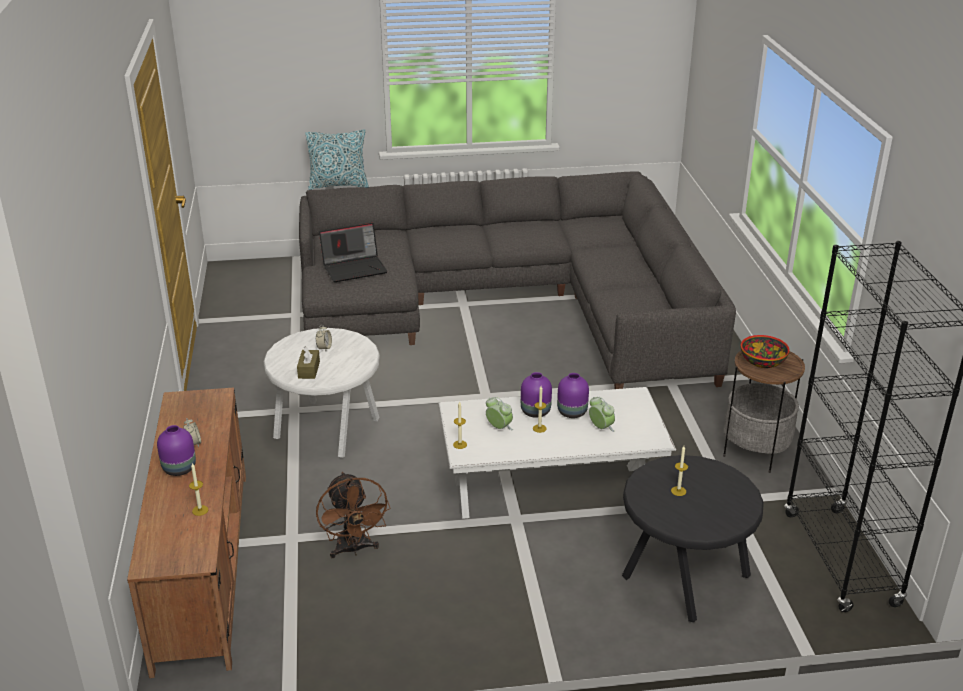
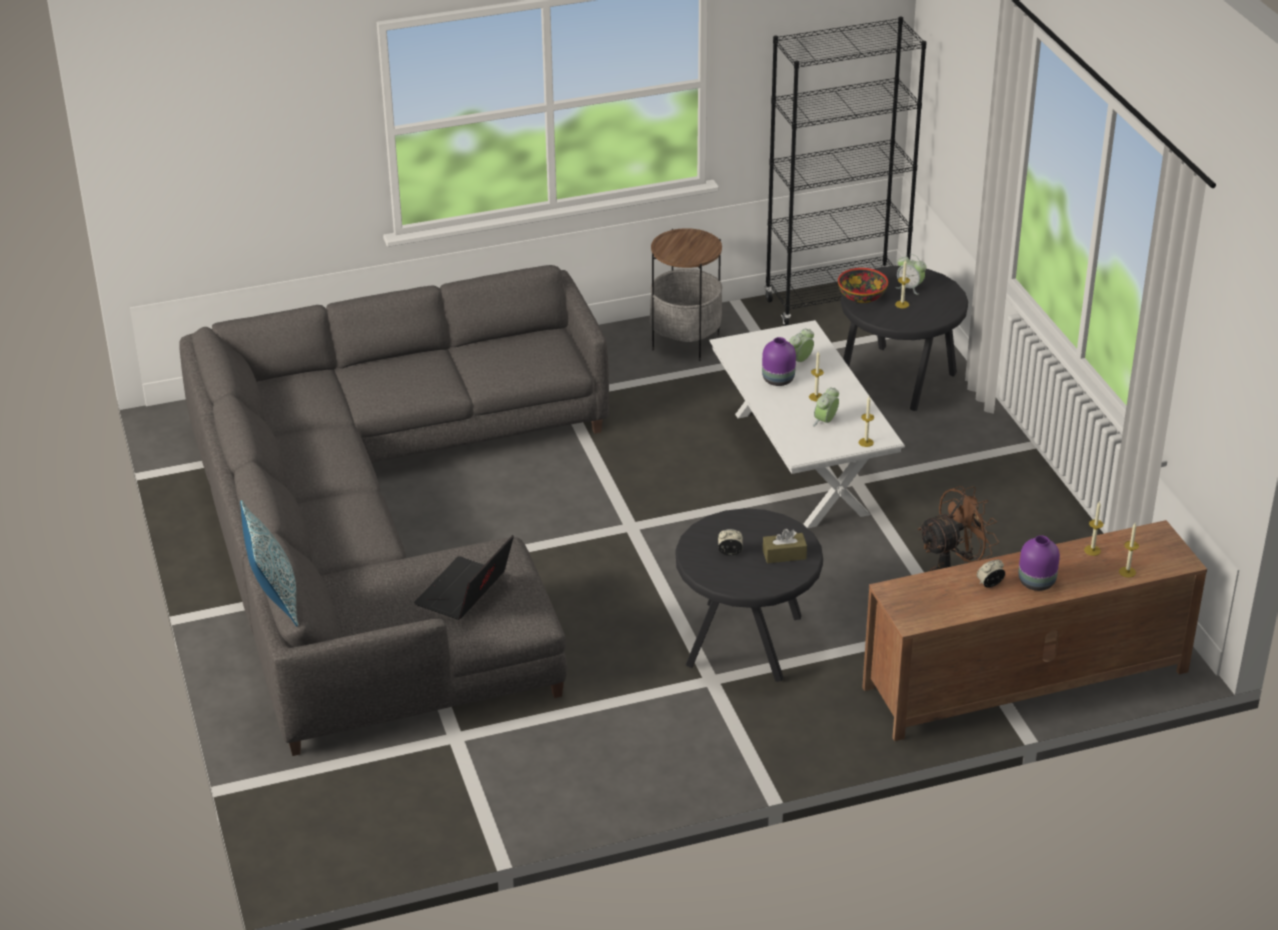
camera: 100 degrees left, 5 degrees up
(157, 524) = (1127, 572): none -> candle
(328, 430) = (746, 640): white side table -> black side table
(355, 268) = (465, 593): laptop -> laptop turned 120 degrees counterclockwise
(534, 411) = (786, 402): purple vase -> none
(712, 502) = (909, 288): none -> alarm clock
(763, 362) = (686, 249): bowl -> bowl (862, 296)

